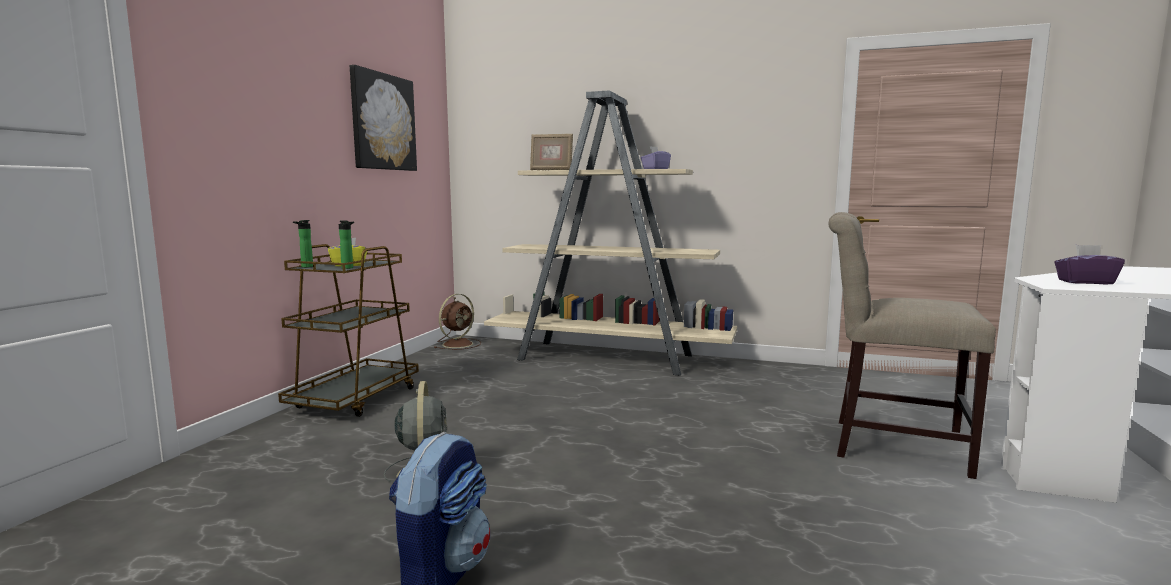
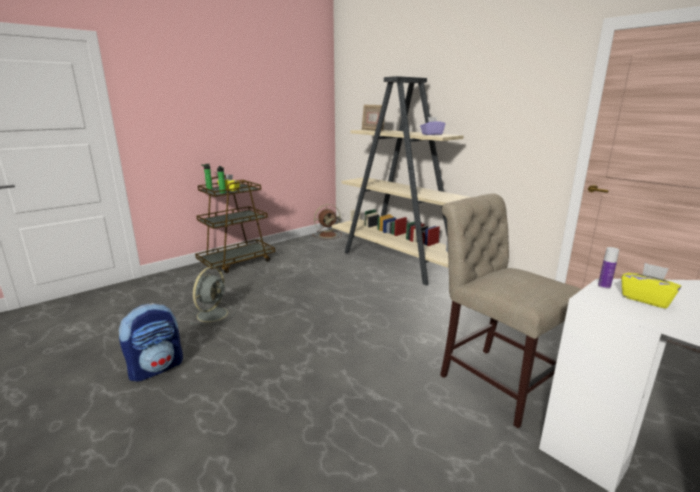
camera: 30 degrees right, 10 degrees up
(383, 122) = (275, 98): picture -> none
(1036, 280) = (604, 286): none -> bottle
(1085, 282) = (646, 299): purple tissue box -> yellow tissue box

